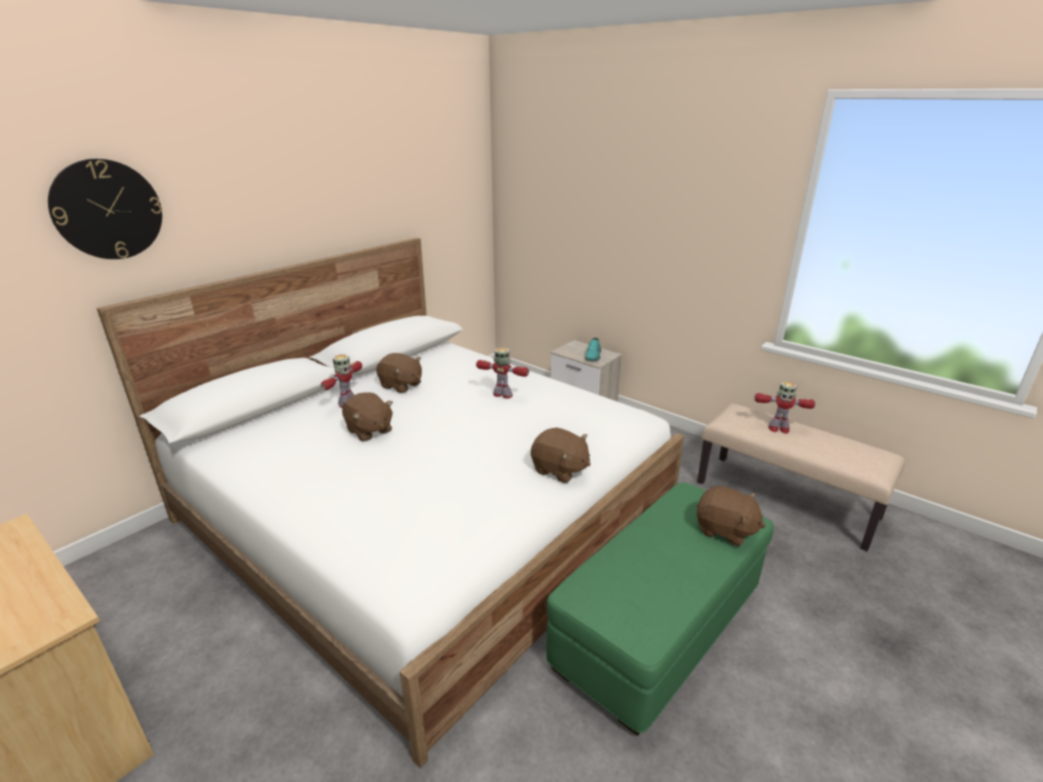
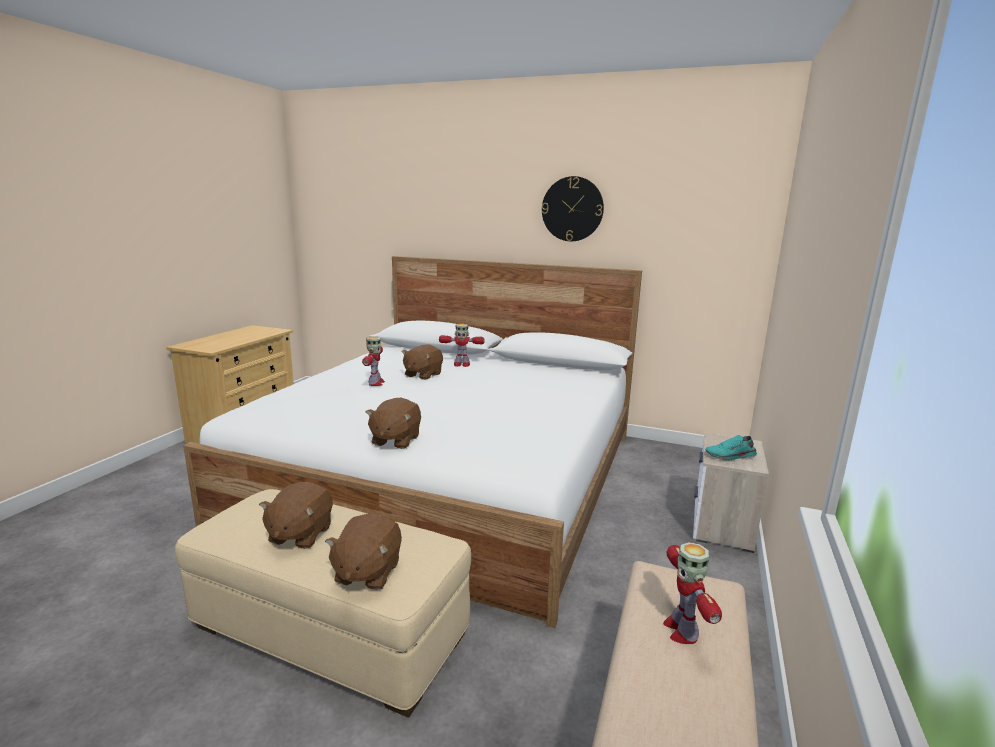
camera: 70 degrees right, 10 degrees down
(107, 210) = (415, 202): wall clock -> wall clock (572, 209)
(401, 385) = (505, 372): brown plush toy -> brown plush toy (300, 534)
(503, 395) = (521, 404): toy robot -> toy robot (375, 383)
(658, 626) = (331, 630): green ottoman -> beige ottoman

